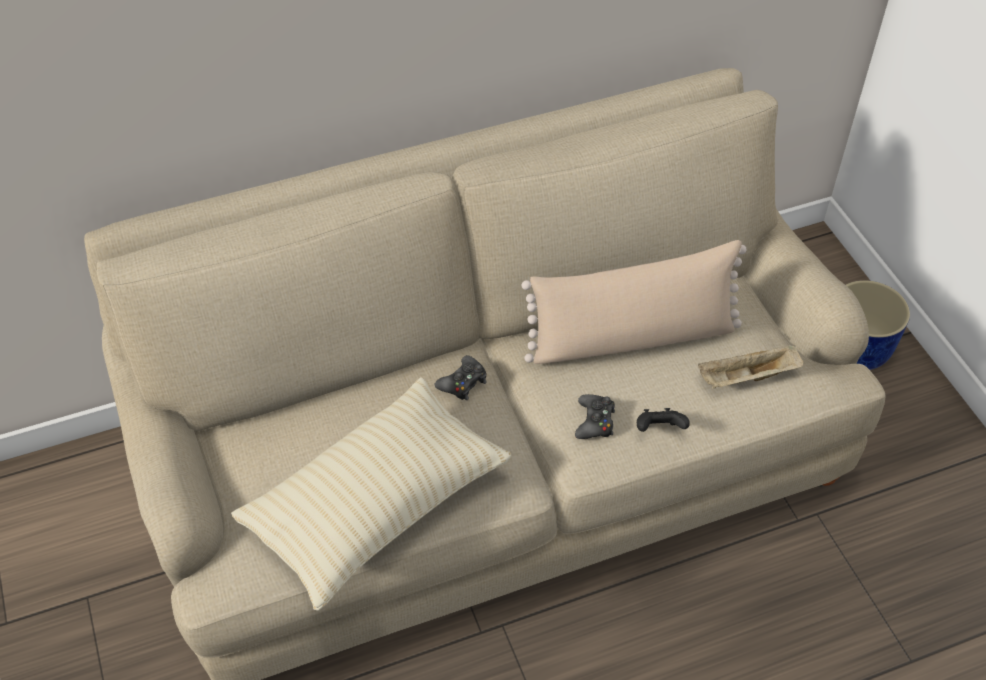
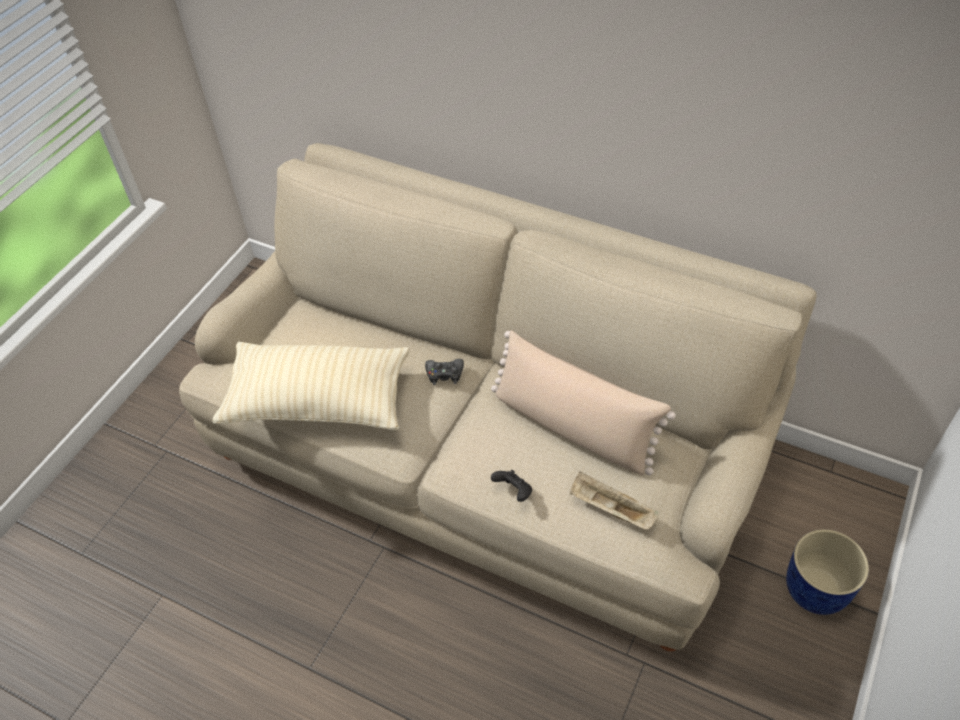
camera: 50 degrees right, 0 degrees up
(595, 422) = (484, 455): black game controller -> none

